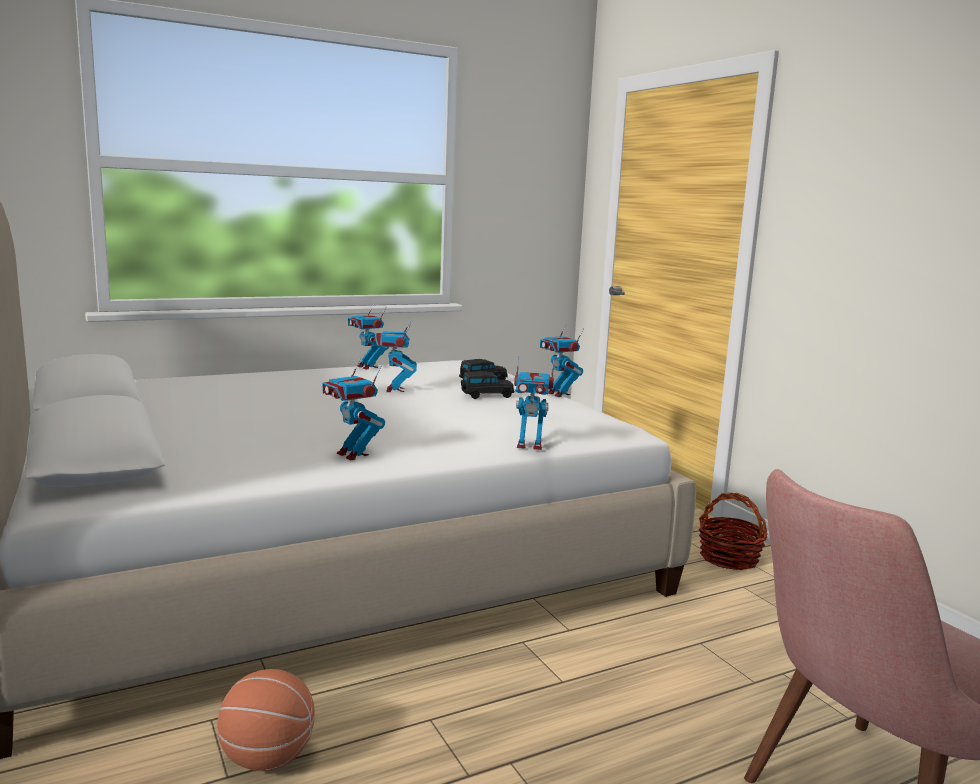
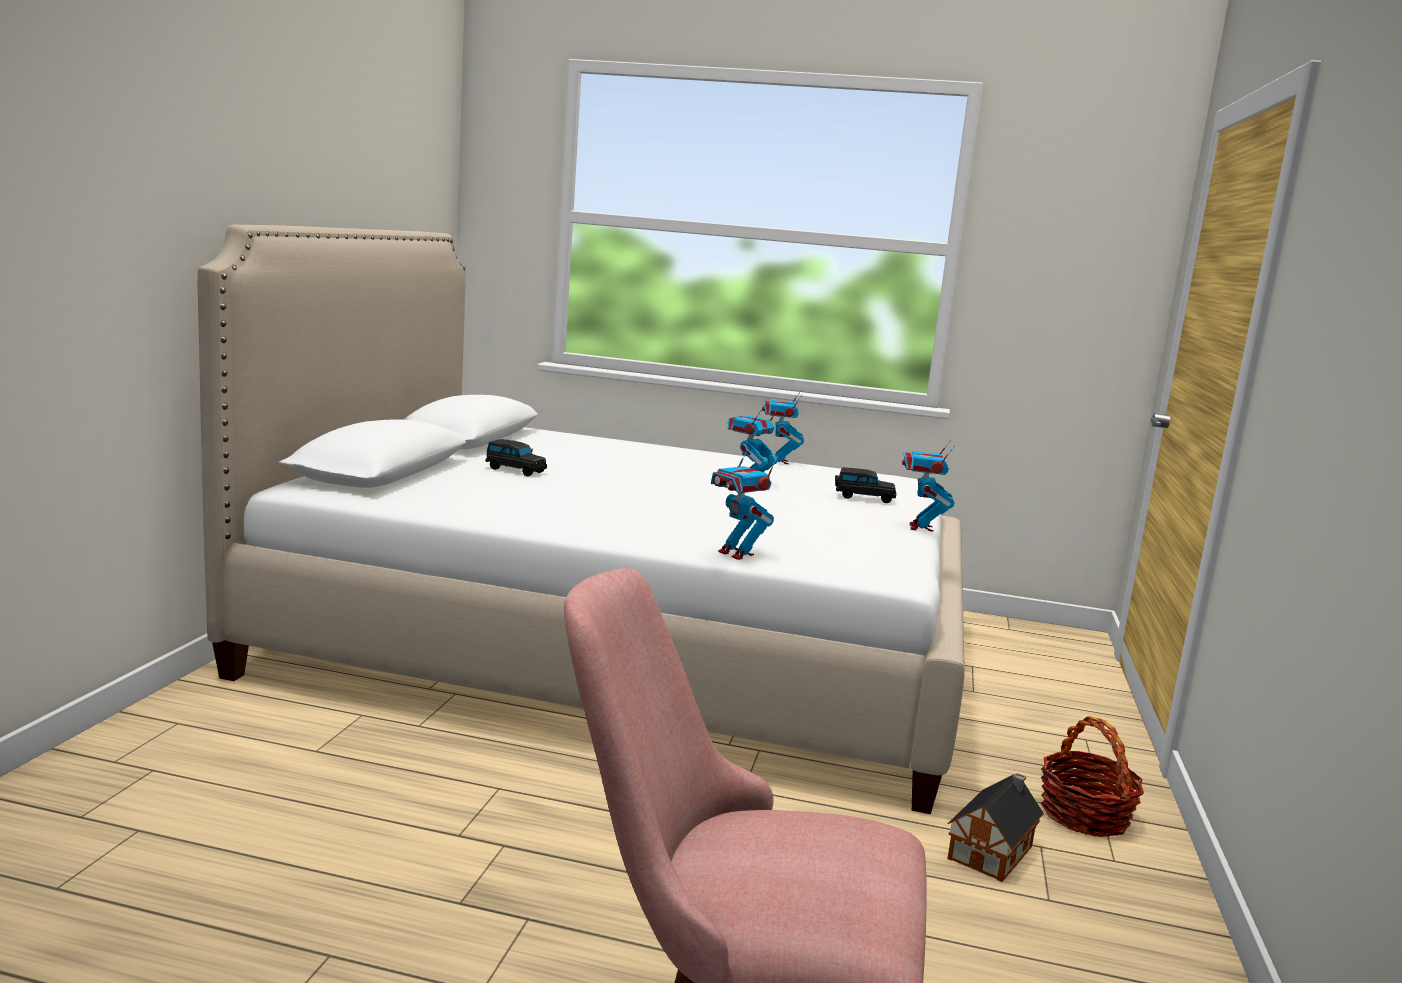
camera: 40 degrees right, 0 degrees up
(267, 758) = (354, 753): basketball -> none
(353, 455) = (557, 516): toy robot -> none
(486, 396) = (827, 509): black toy car -> black toy car (515, 470)
(732, 601) = (993, 851): none -> toy house

